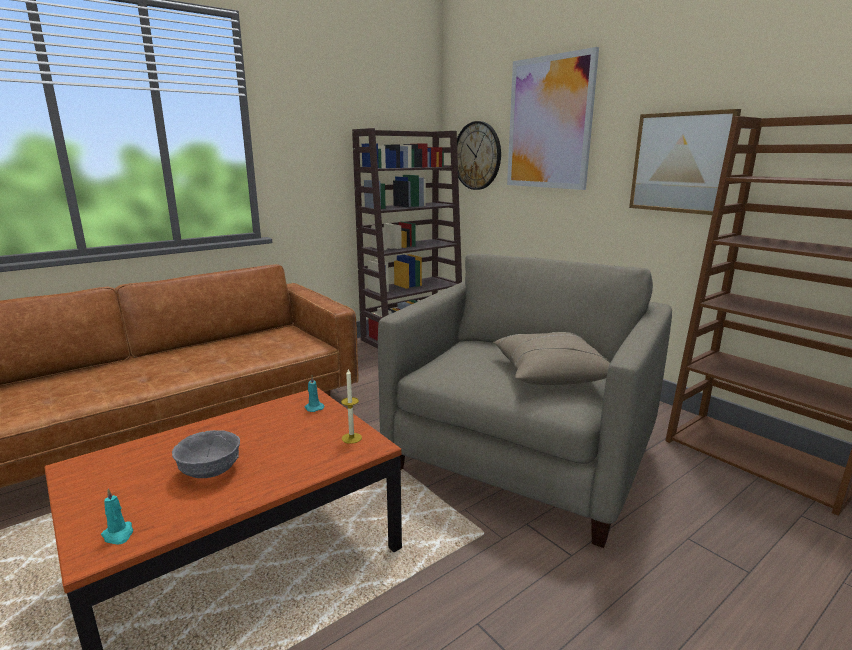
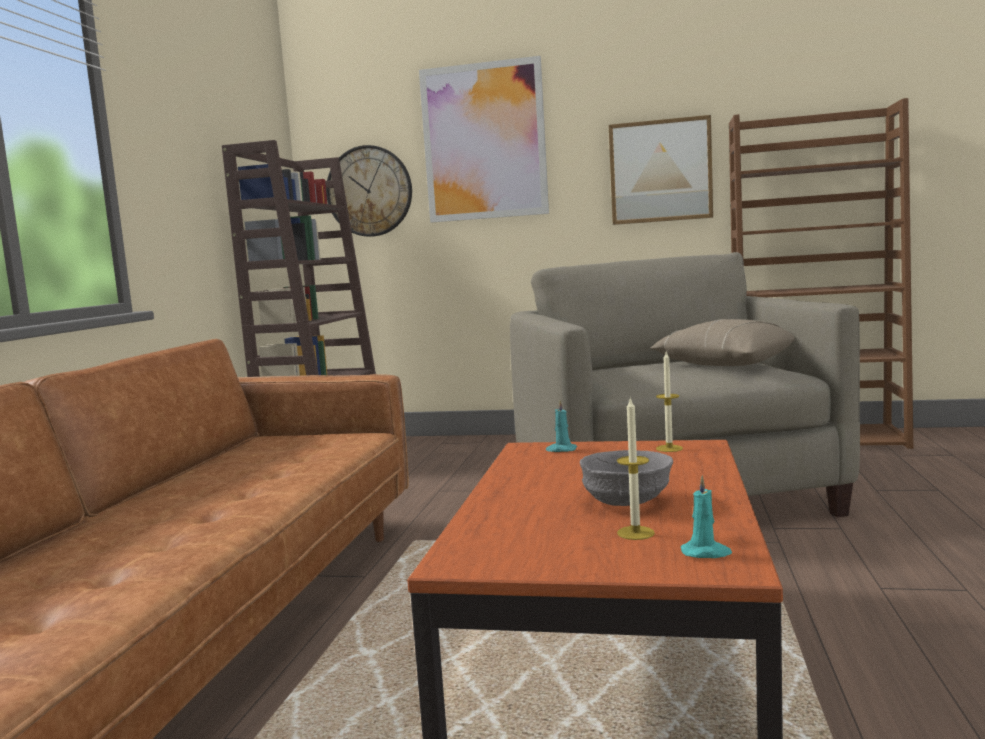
camera: 40 degrees left, 10 degrees down
(147, 497) = (635, 533): none -> candle

